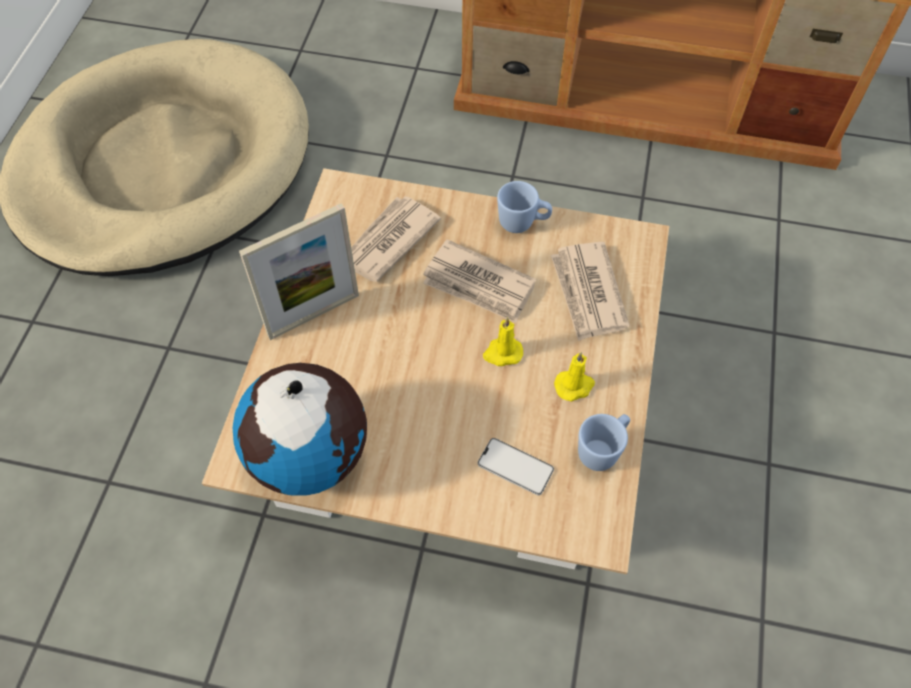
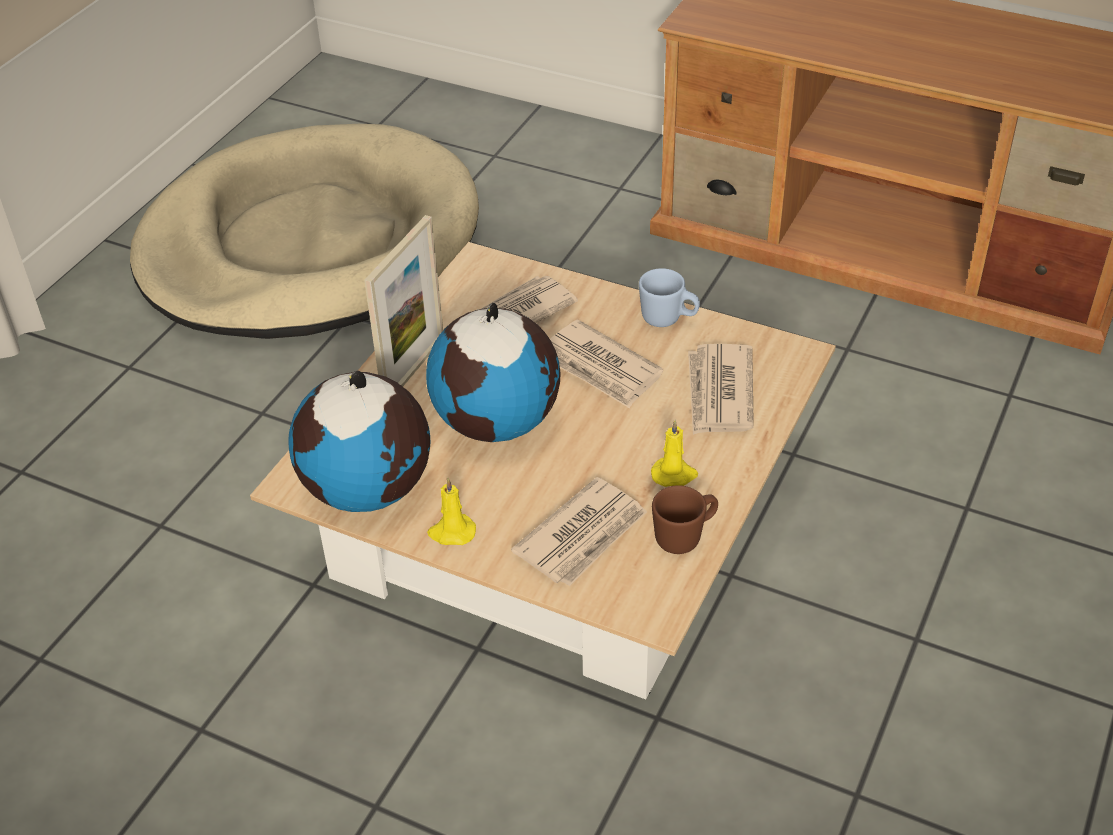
camera: 15 degrees right, 15 degrees down
(313, 315) = (413, 369): picture frame -> picture frame turned 45 degrees counterclockwise
(406, 359) = (498, 422): none -> globe
(502, 353) = (604, 433): yellow candle -> yellow candle (451, 532)
(515, 466) = (583, 536): phone -> newspaper
(602, 450) = (685, 537): blue mug -> brown mug

